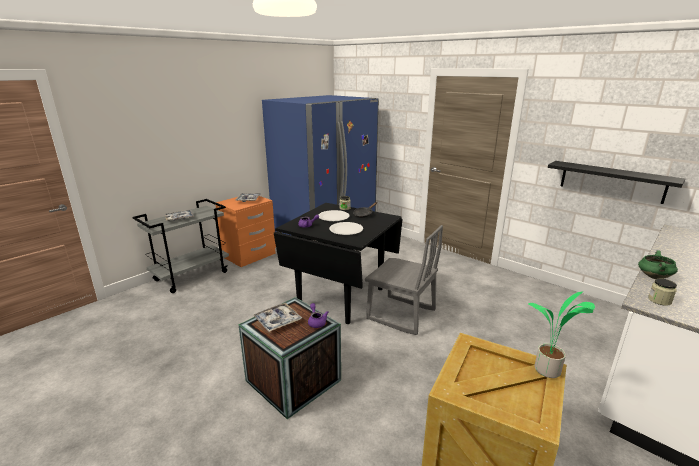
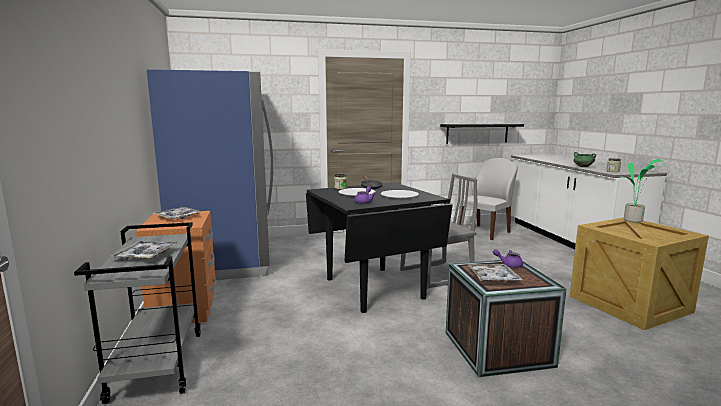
camera: 55 degrees left, 10 degrees down
(568, 309) = (485, 232): none -> white chair

